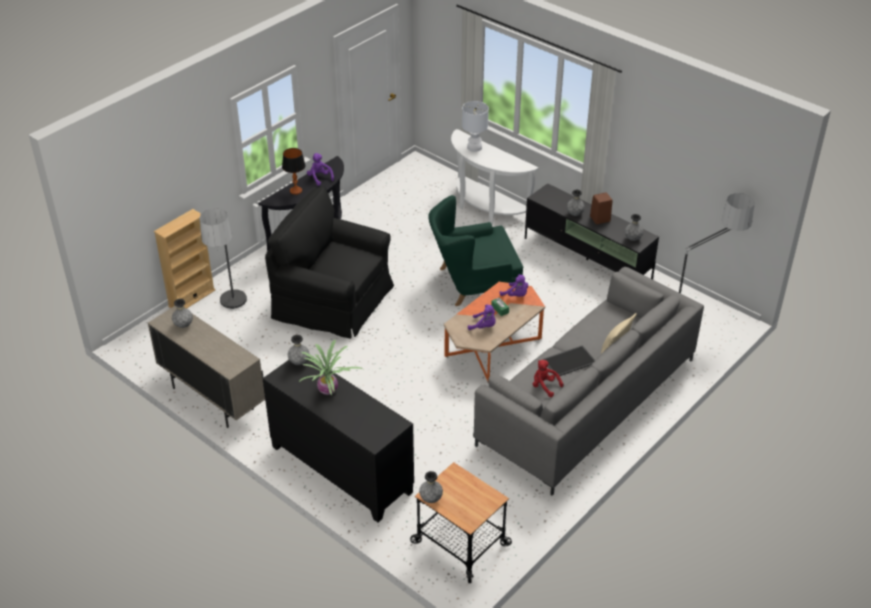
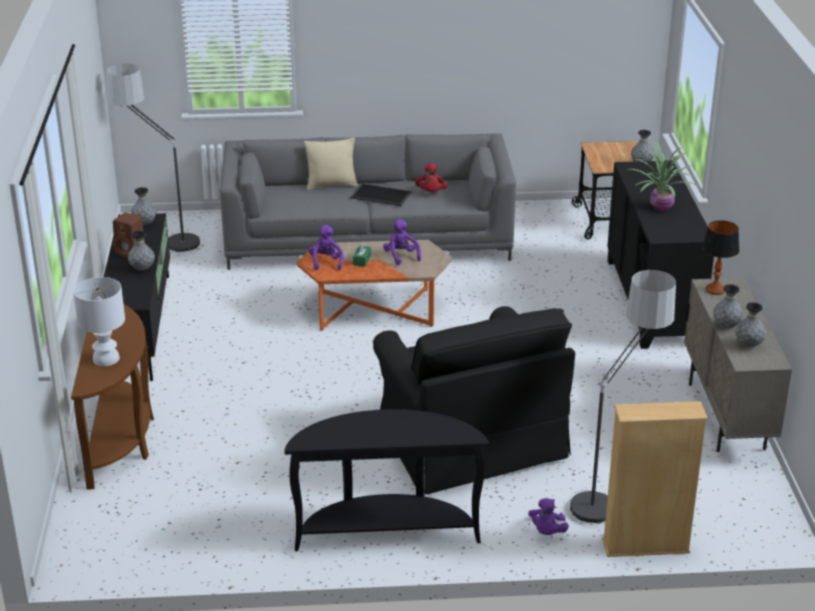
camera: 135 degrees left, 10 degrees down
(296, 191) = (417, 430): table lamp -> table lamp (715, 290)
(299, 362) = (664, 236): grey vase -> grey vase (726, 326)
(319, 178) = (359, 430): purple plush toy -> purple plush toy (547, 532)
(473, 282) = (289, 371): green armchair -> none
(485, 208) = (121, 438): white console table -> brown console table

